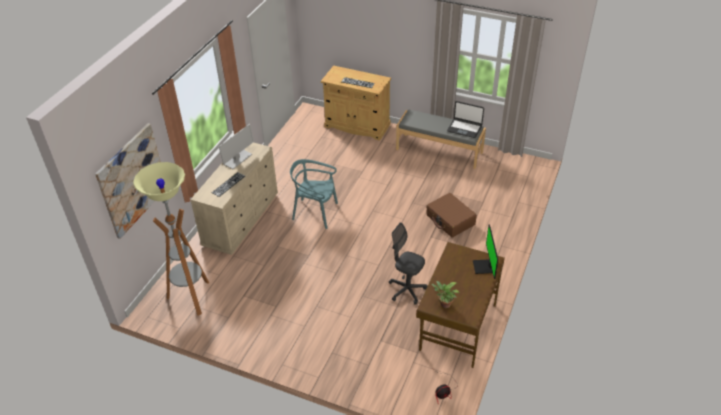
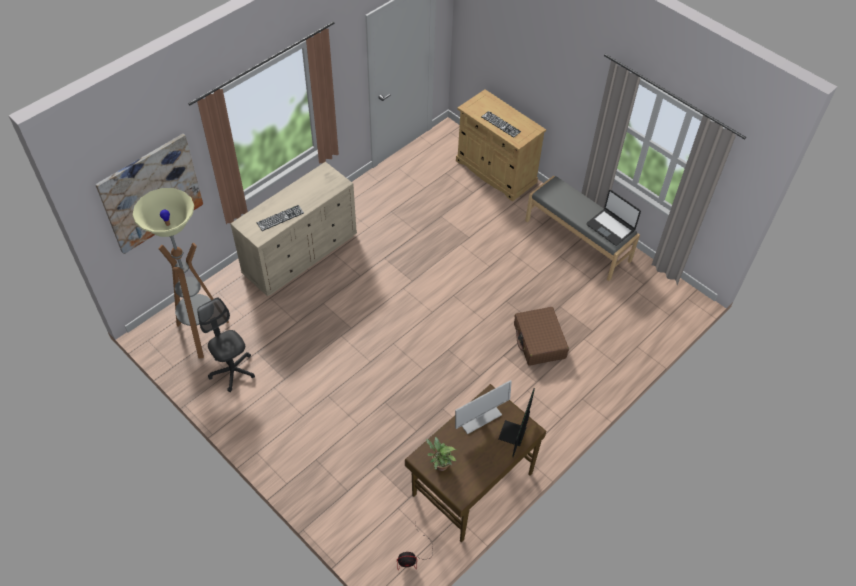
camera: 20 degrees right, 10 degrees up
(237, 159) = (306, 187): monitor -> monitor (479, 417)
(315, 212) = (386, 274): turquoise chair -> none
(407, 290) = (438, 414): grey office chair -> grey office chair (232, 371)

